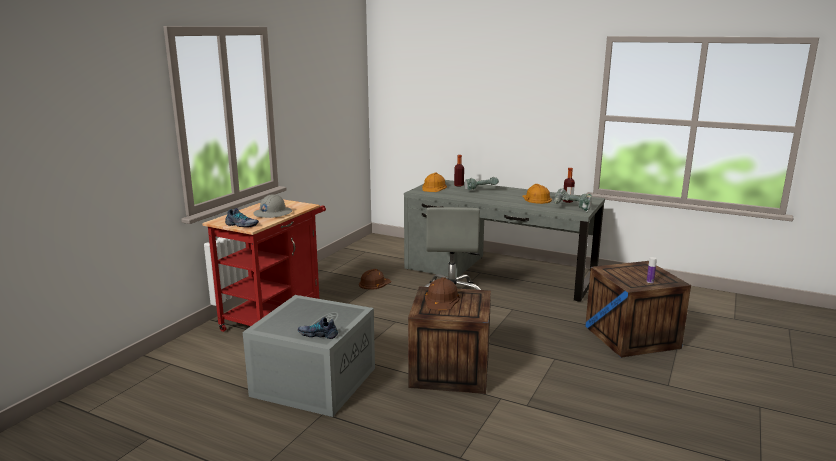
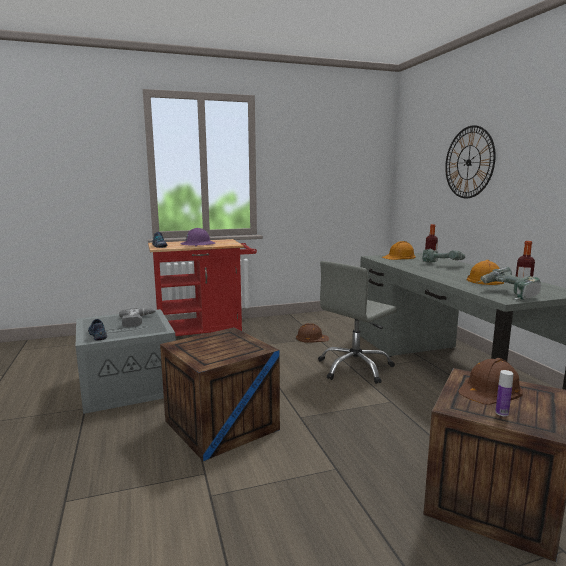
camera: 45 degrees right, 5 degrees down
(272, 213) = (197, 244): grey hard hat -> purple hard hat
(311, 310) = (138, 320): none -> power drill
(442, 300) = (219, 341): brown hard hat -> brown hard hat (490, 389)
(472, 97) = (468, 162): none -> wall clock

